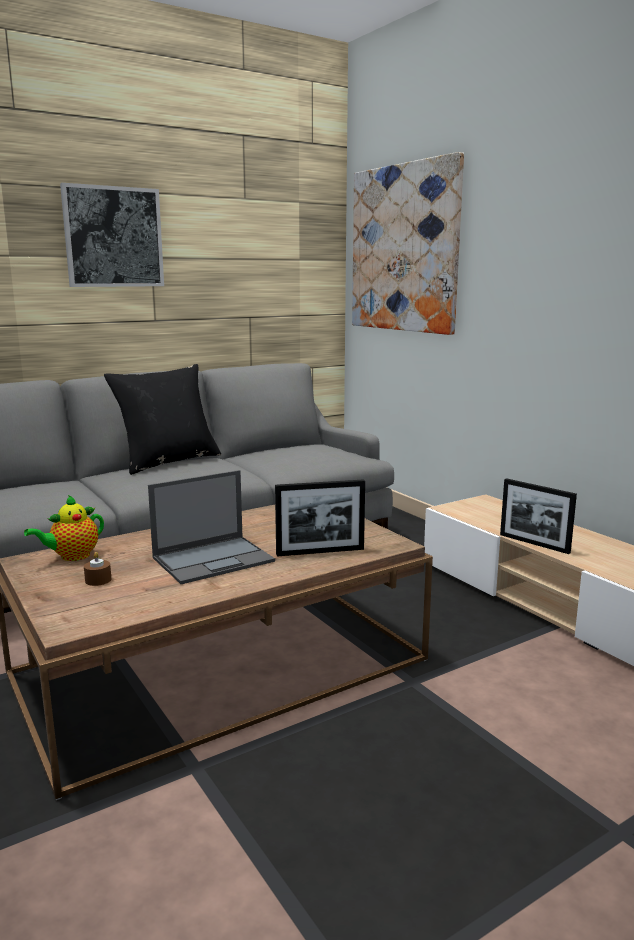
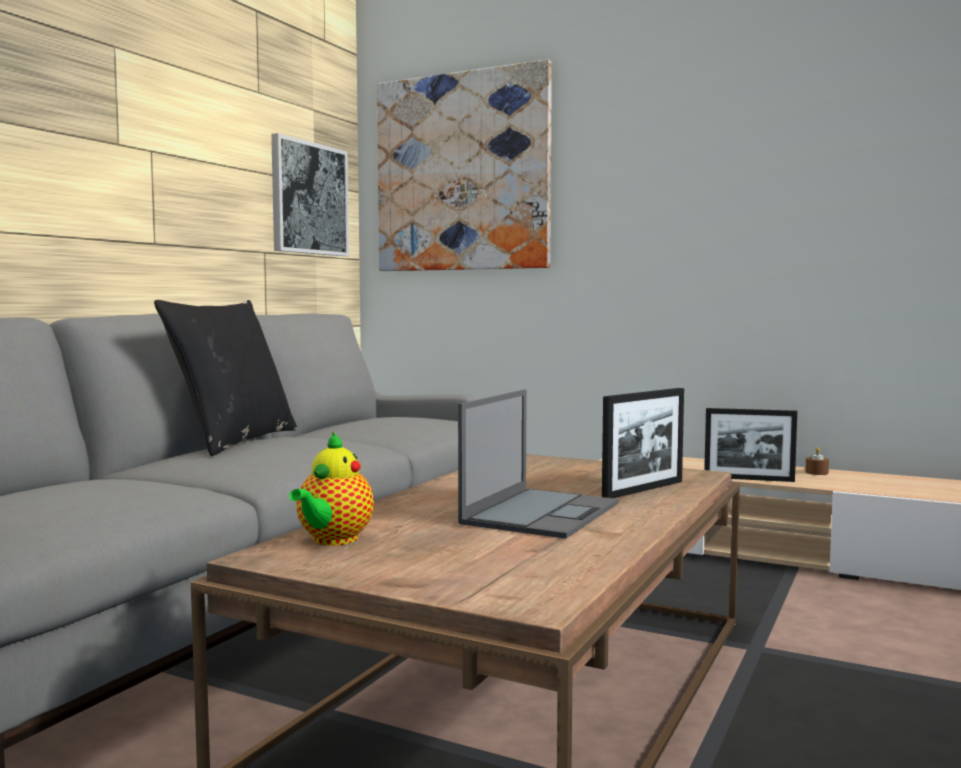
camera: 30 degrees left, 10 degrees down
(98, 580) = (441, 554): brown candle -> brown candle (816, 472)
(113, 237) = (105, 111): picture -> picture (309, 198)

